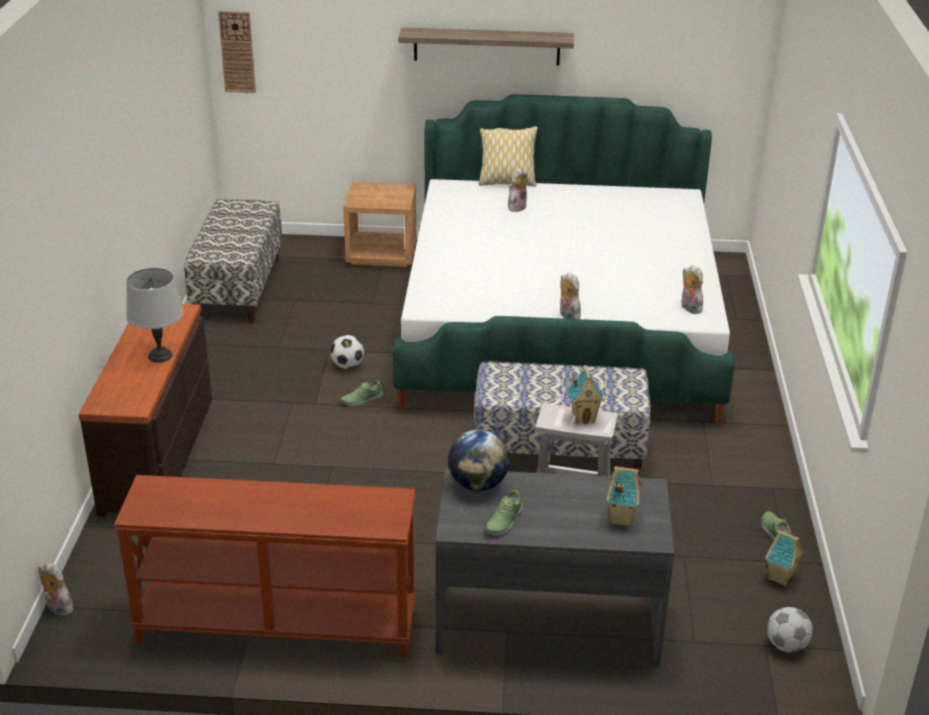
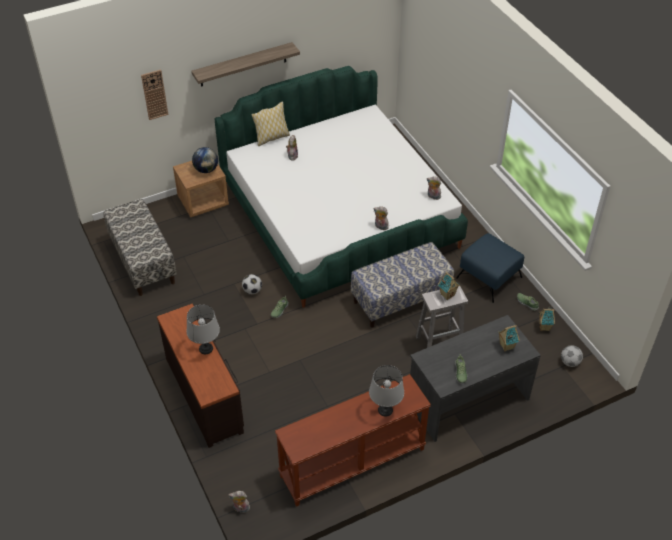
camera: 30 degrees left, 15 degrees up
(237, 52) = (89, 117): wall clock -> wall clock (154, 94)
(326, 516) = (385, 409): none -> grey table lamp
(478, 484) = (432, 357): globe -> globe (206, 169)
(736, 476) = (489, 277): none -> blue ottoman

